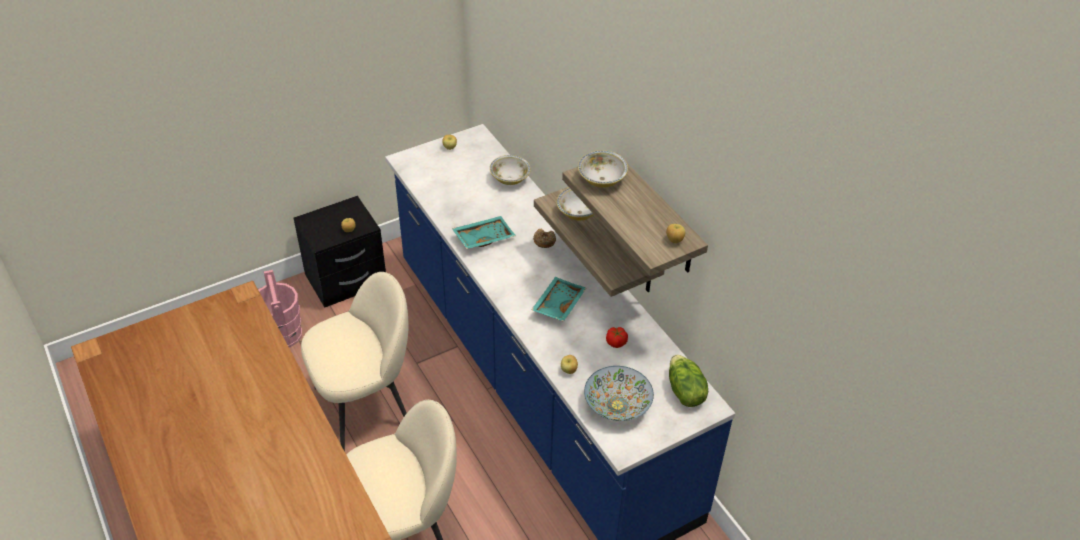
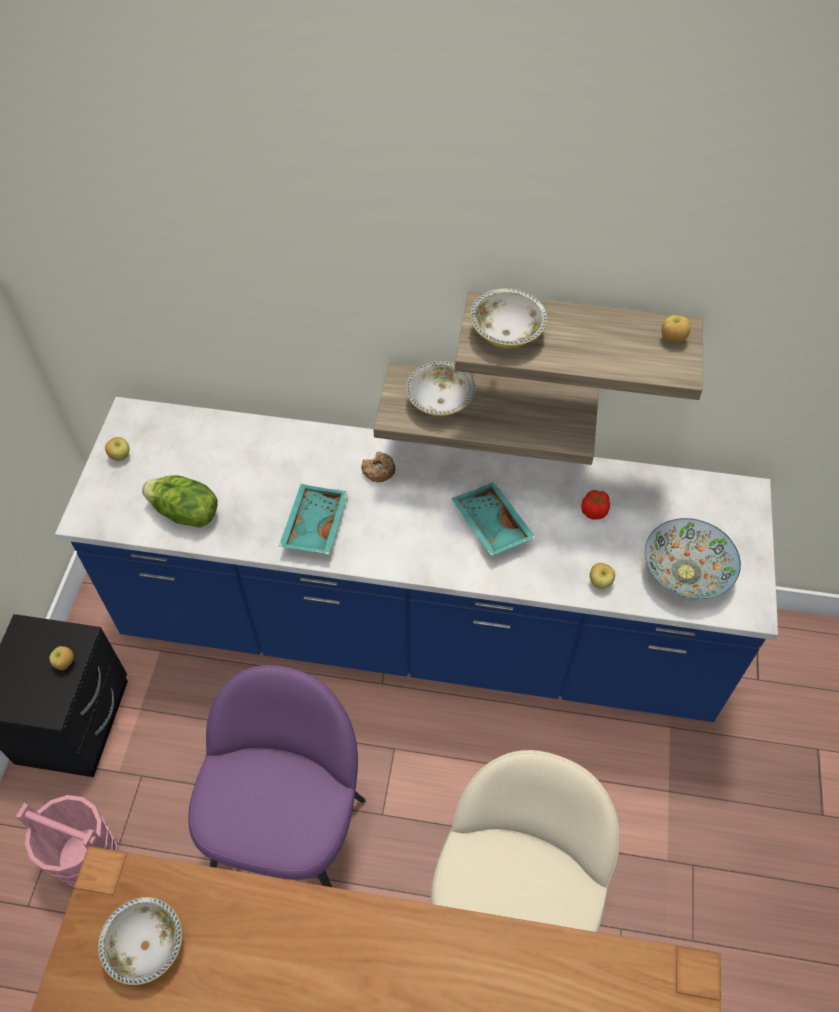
camera: 50 degrees left, 10 degrees up
(365, 405) = (290, 830): beige chair -> purple chair
(510, 178) = (242, 434): bowl -> bowl (146, 945)
(684, 391) = (711, 500): lettuce -> lettuce (185, 514)

